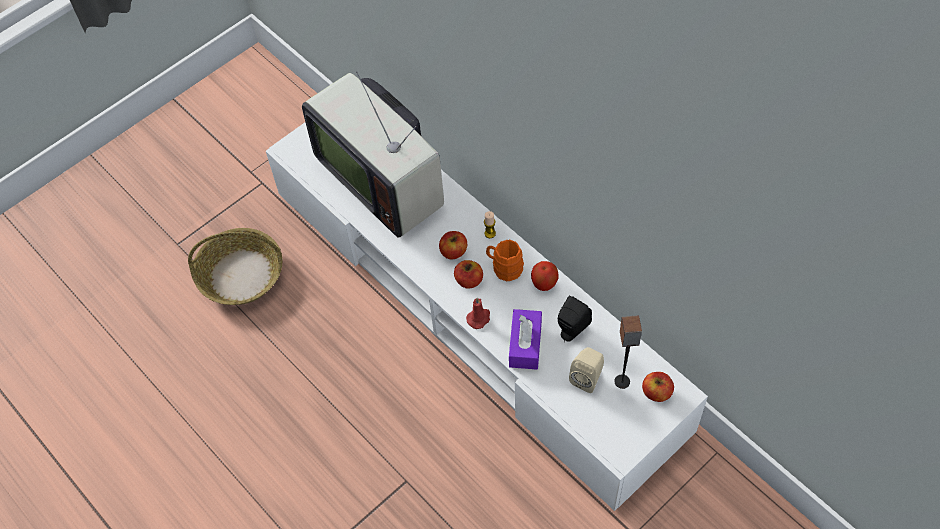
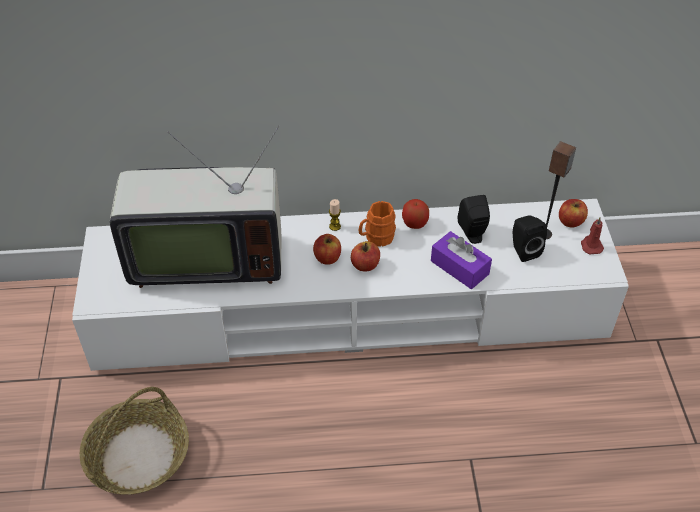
camera: 55 degrees left, 10 degrees down
(479, 318) = (407, 280): red candle -> red candle (591, 245)
(587, 377) = (523, 250): beige speaker -> black speaker

